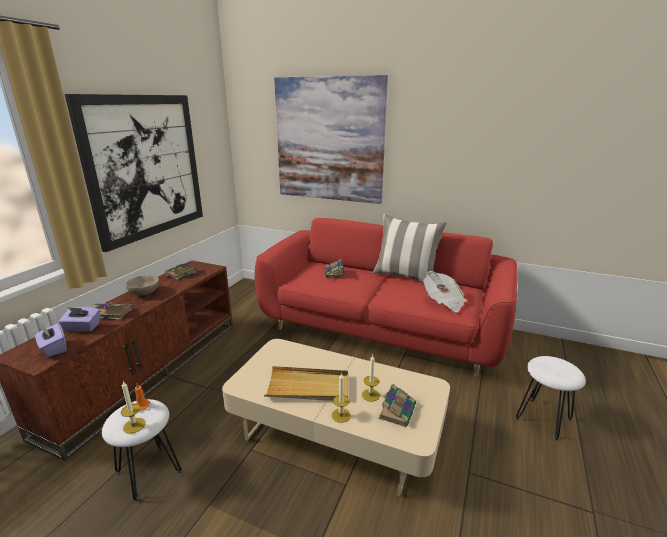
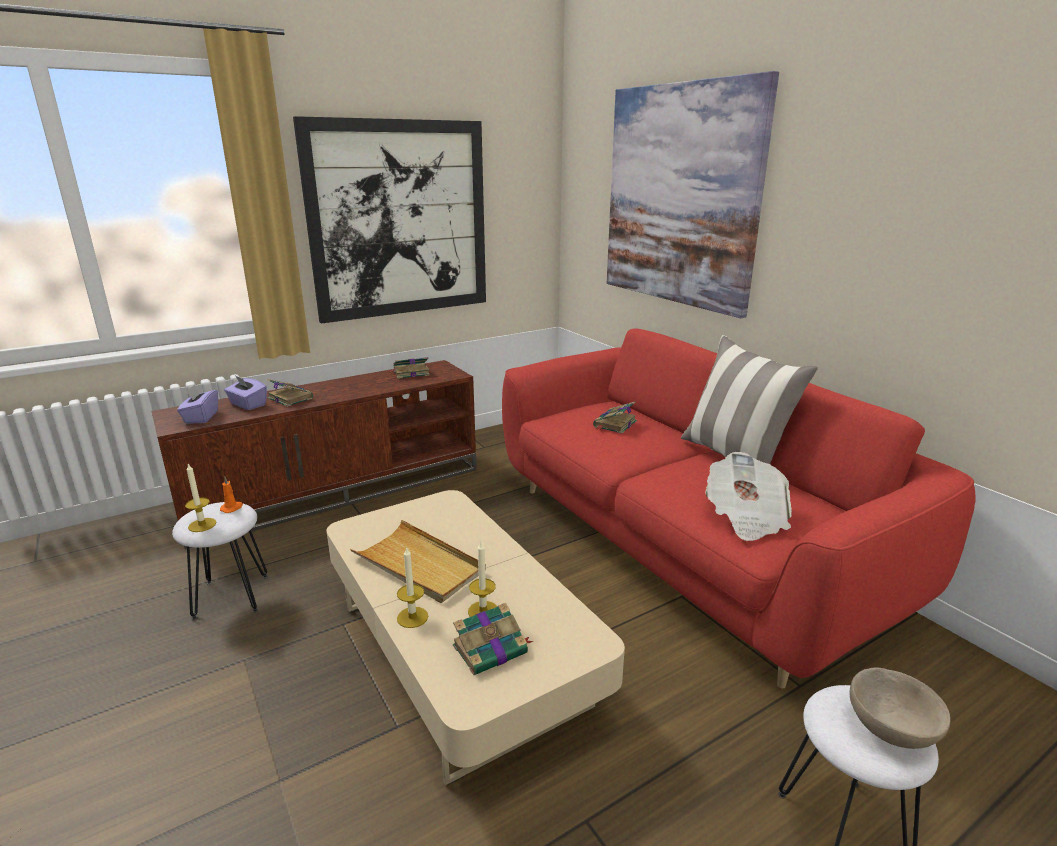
camera: 35 degrees right, 0 degrees up
(145, 293) = (346, 385): beige bowl -> beige bowl (891, 729)

